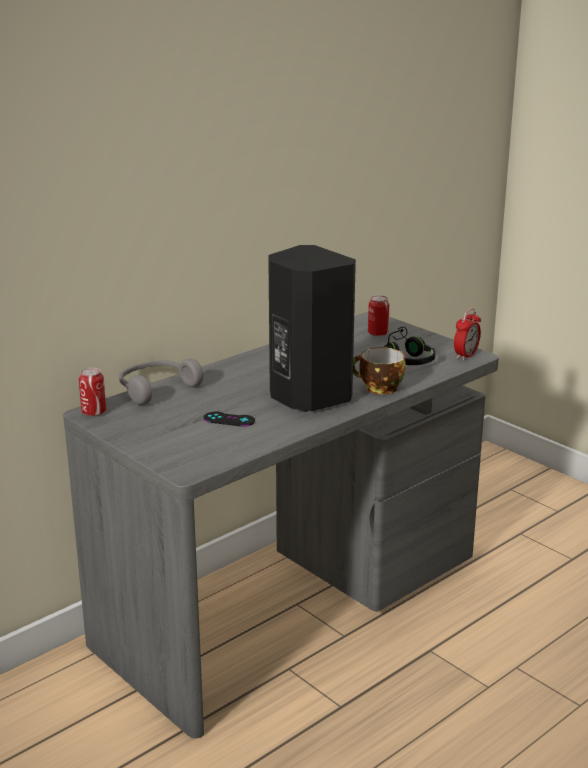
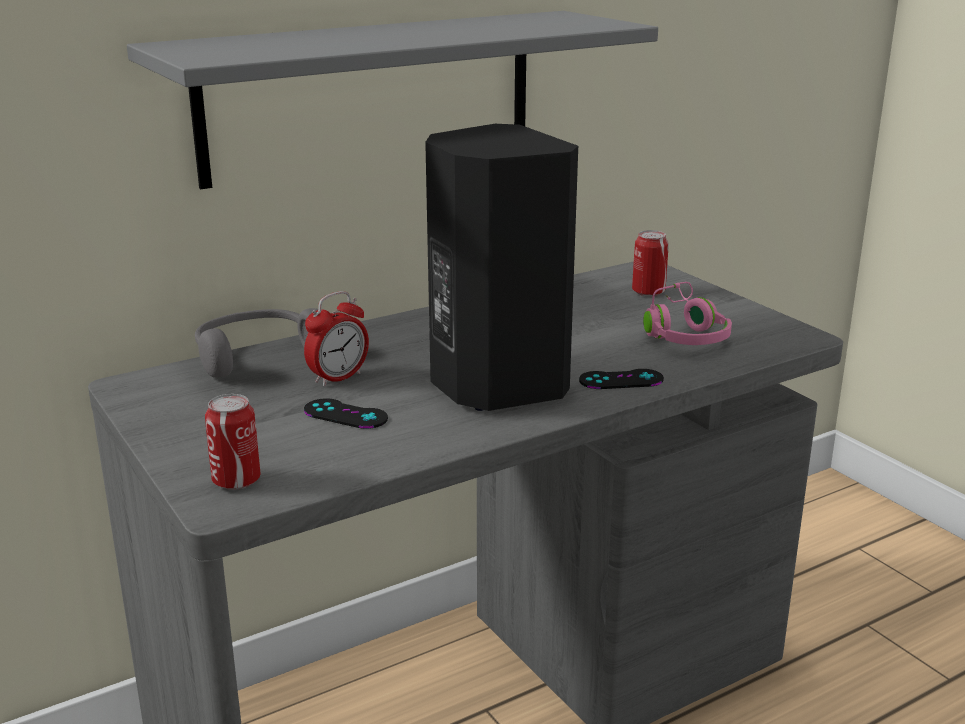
camera: 10 degrees right, 0 degrees up
(94, 412) = (137, 384): can -> can (236, 480)
(212, 226) = (370, 96): none -> grey shelf
(378, 388) = (621, 380): cup -> black game controller
(406, 358) = (684, 333): black headphones -> pink headphones
(466, 355) = (786, 336): alarm clock -> alarm clock (338, 378)

